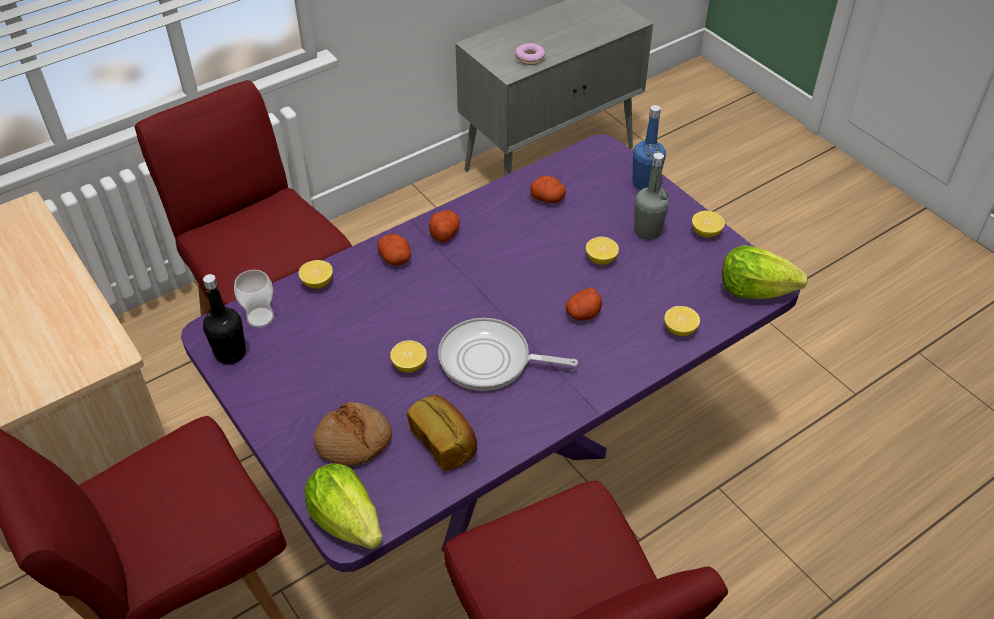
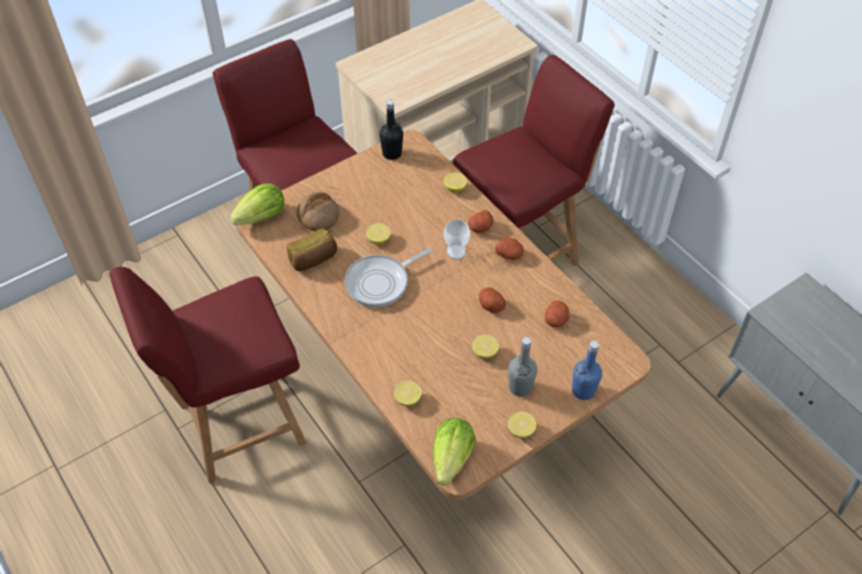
camera: 90 degrees right, 5 degrees up
(260, 317) = (422, 163): cup -> cup (456, 252)
(490, 360) = (381, 282): frying pan -> frying pan turned 135 degrees counterclockwise
(496, 459) = (431, 389): purple dining table -> brown dining table
(530, 58) = (795, 330): donut -> none
(583, 314) = (425, 338): potato -> potato (490, 305)

